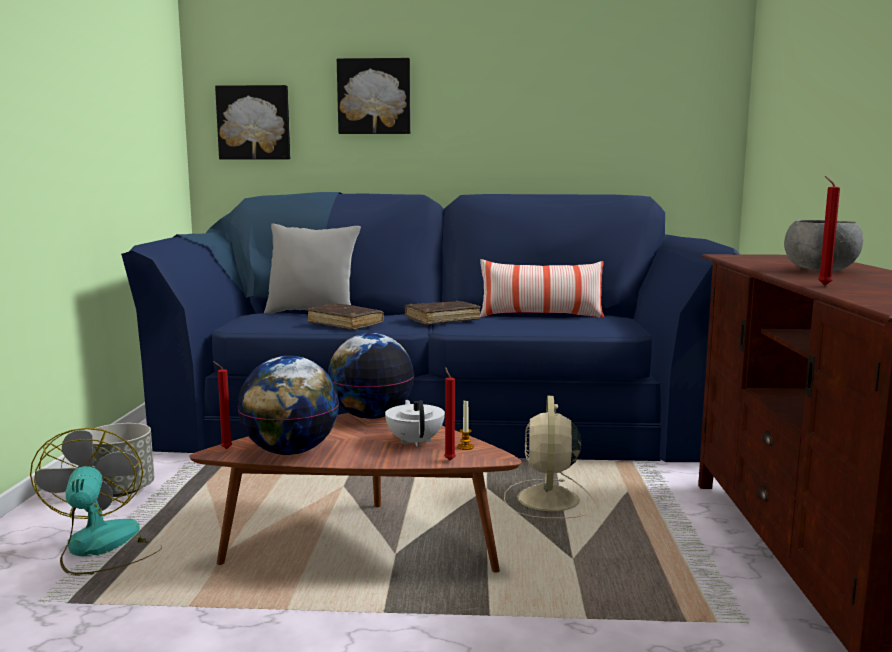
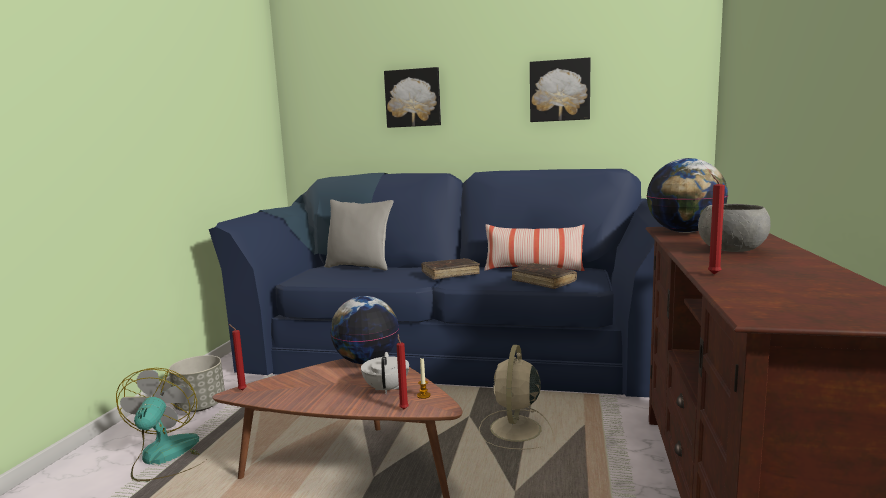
camera: 10 degrees right, 0 degrees up
(254, 123) = (327, 122): picture -> picture (559, 91)
(290, 452) = (286, 395): globe -> globe (684, 232)
(345, 324) = (374, 278): brown book -> brown book (543, 282)

